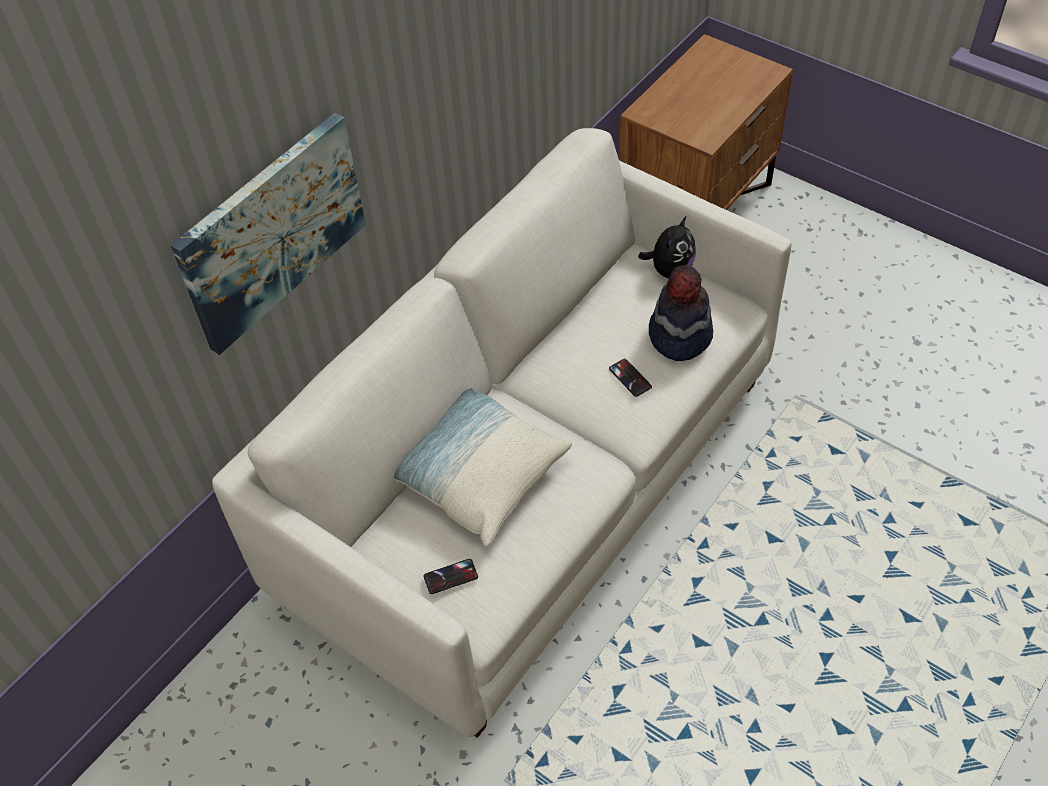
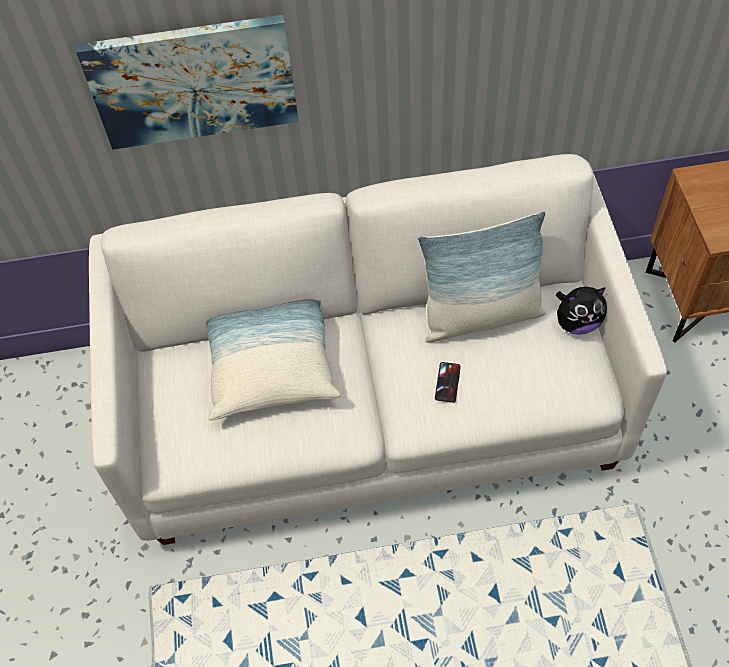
camera: 45 degrees right, 5 degrees up
(450, 577) = (179, 421): phone -> none
(598, 314) = (481, 316): none -> pillow
(679, 335) = (520, 379): hat -> none

